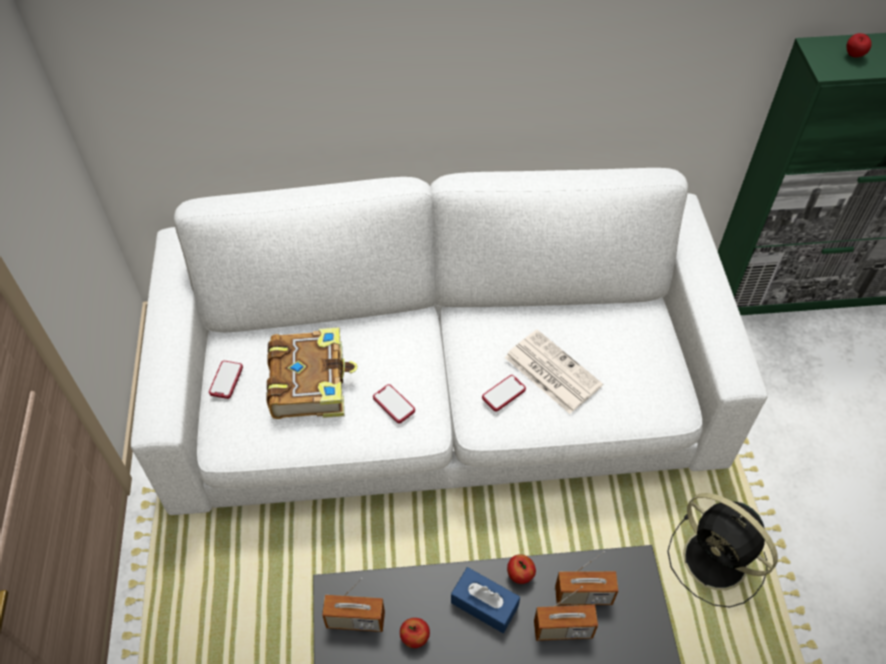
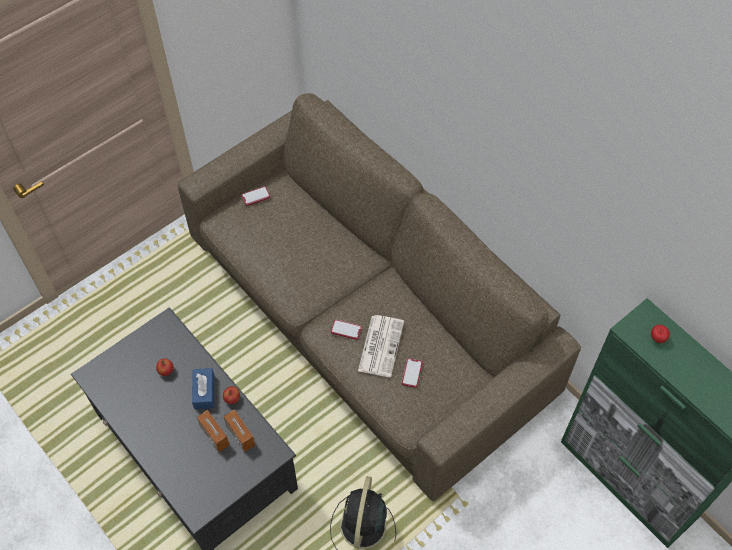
camera: 55 degrees right, 5 degrees up
(310, 381) = (282, 233): book -> none
(355, 620) = (158, 340): radio -> none
(394, 404) = (298, 281): phone -> phone (412, 373)
(442, 393) = (366, 314): white sofa -> brown sofa

